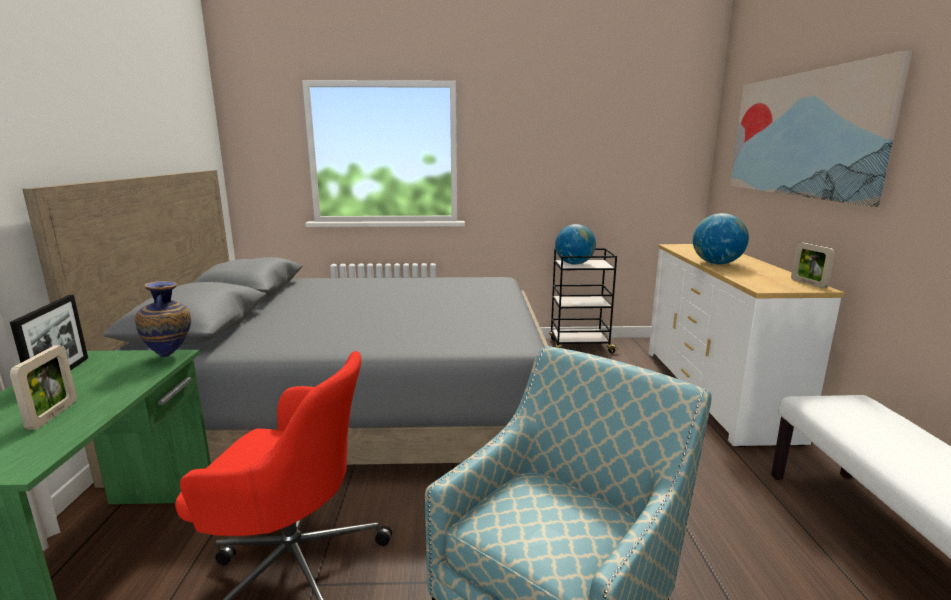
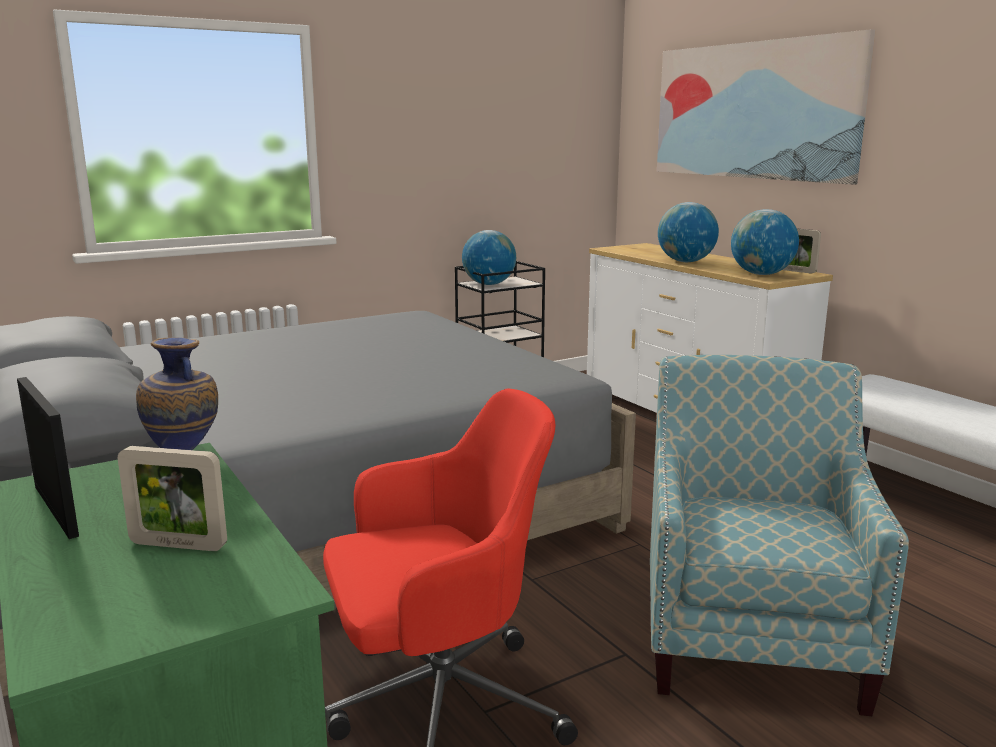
camera: 30 degrees left, 0 degrees up
(53, 415) = (178, 545): picture frame -> picture frame turned 135 degrees clockwise
(765, 283) = (761, 274): none -> globe

